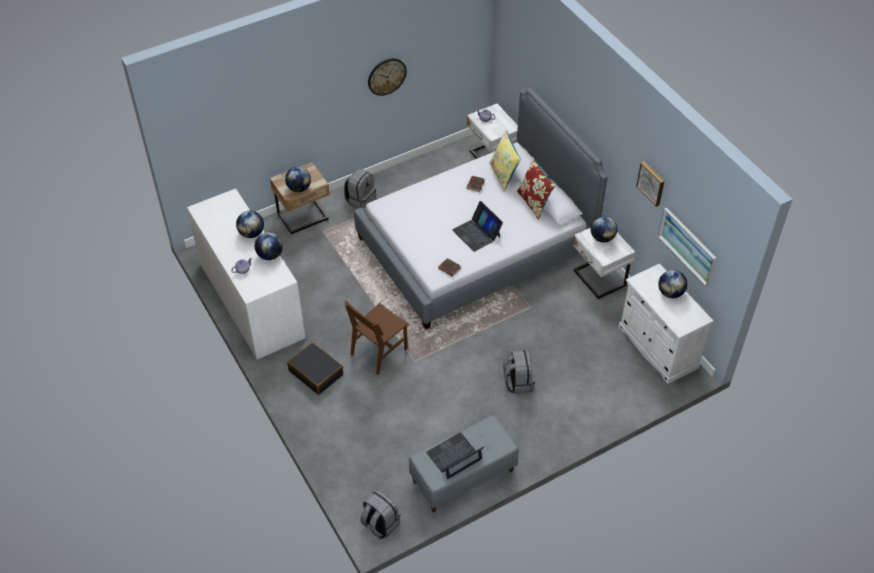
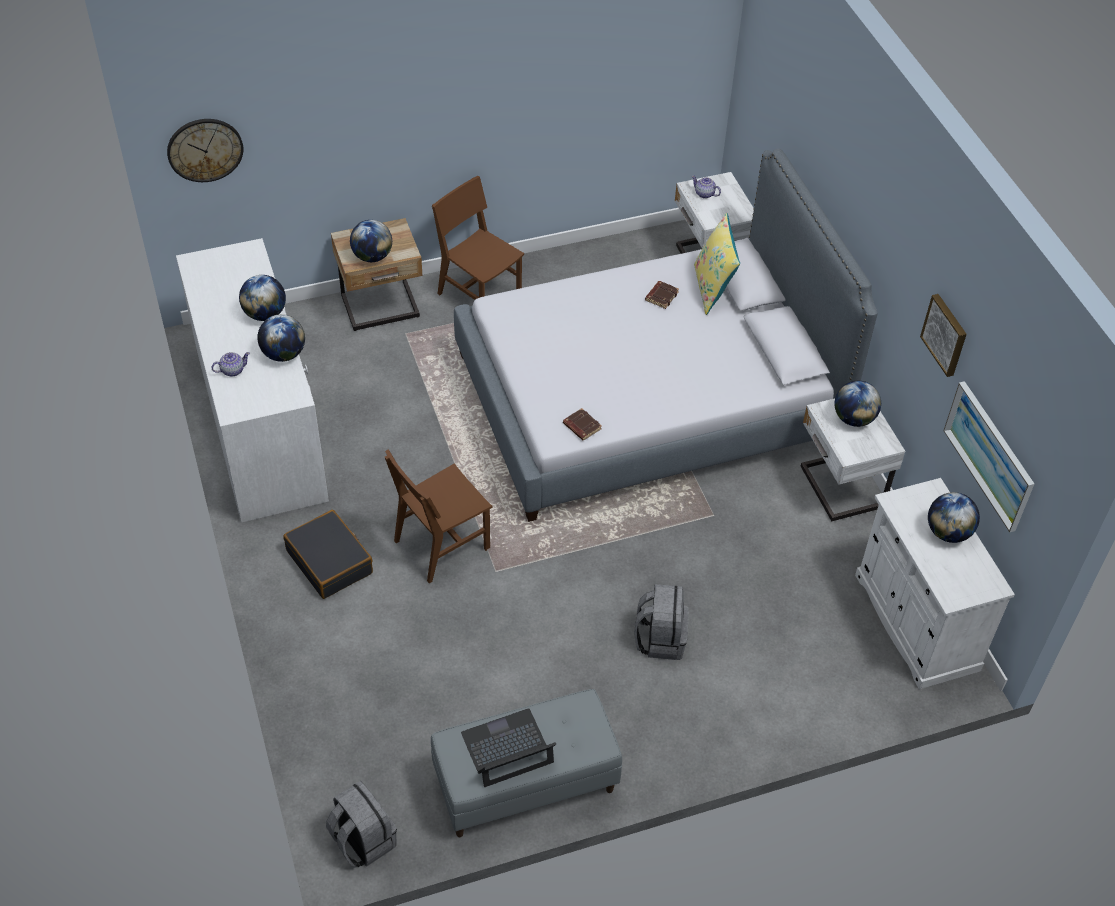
camera: 10 degrees right, 0 degrees up
(360, 200) = (479, 295): grey backpack -> brown chair
(386, 76) = (545, 95): wall clock -> wall clock (205, 149)
(477, 233) = (643, 376): laptop -> none
(534, 203) = (752, 341): red pillow -> none

